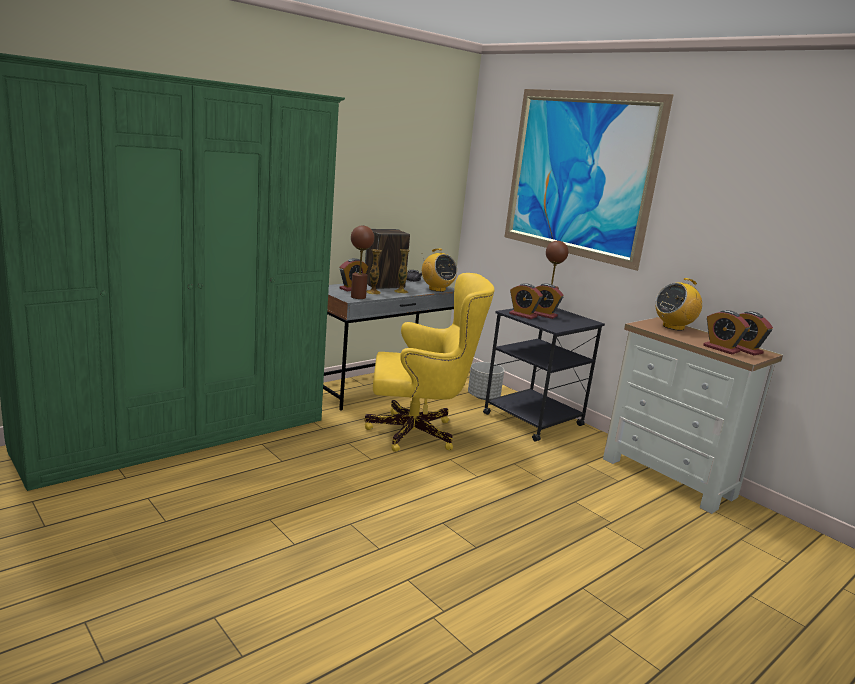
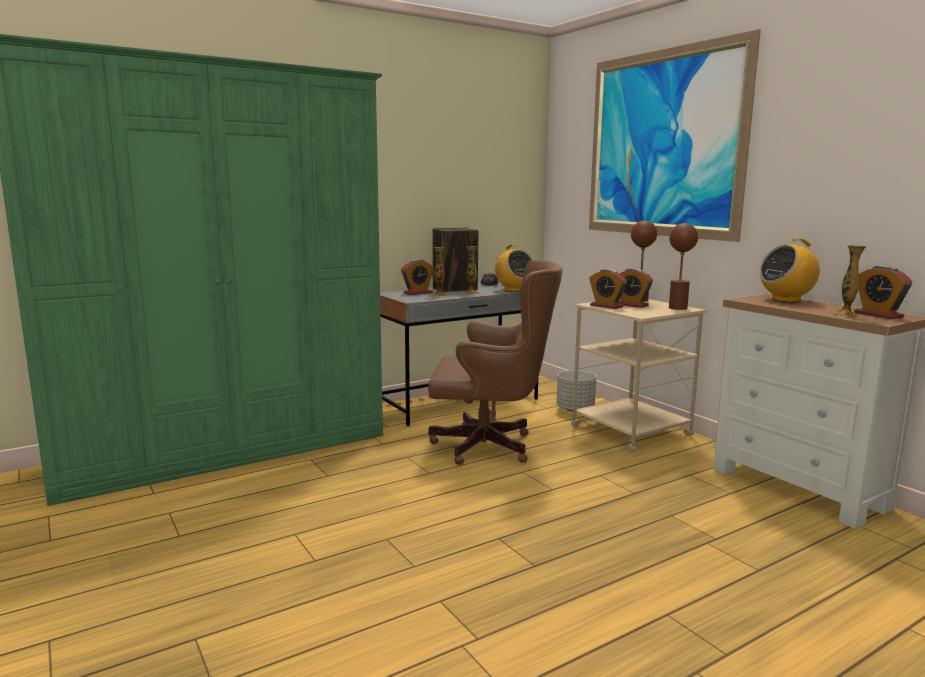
camera: 10 degrees right, 5 degrees down
(358, 297) = (420, 298): brown table lamp -> brown table lamp (678, 308)
(419, 433) = (491, 446): yellow office chair -> brown office chair
(534, 420) = (632, 431): black cart -> beige cart
(721, 349) = (845, 315): alarm clock -> vase

